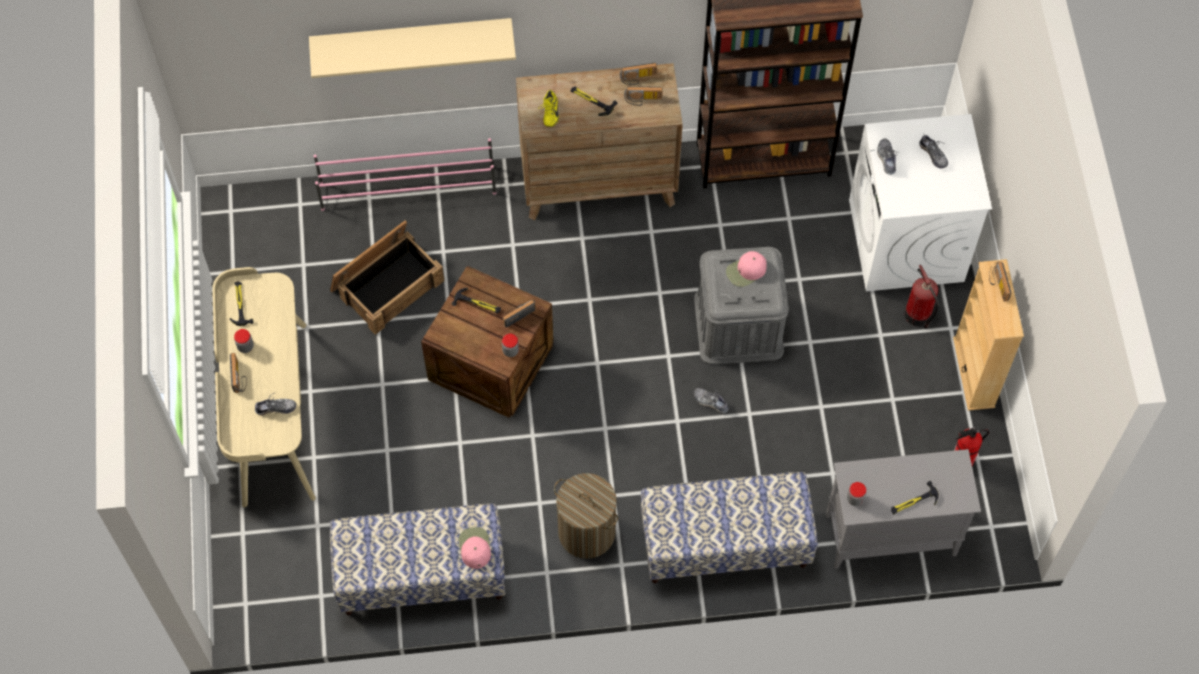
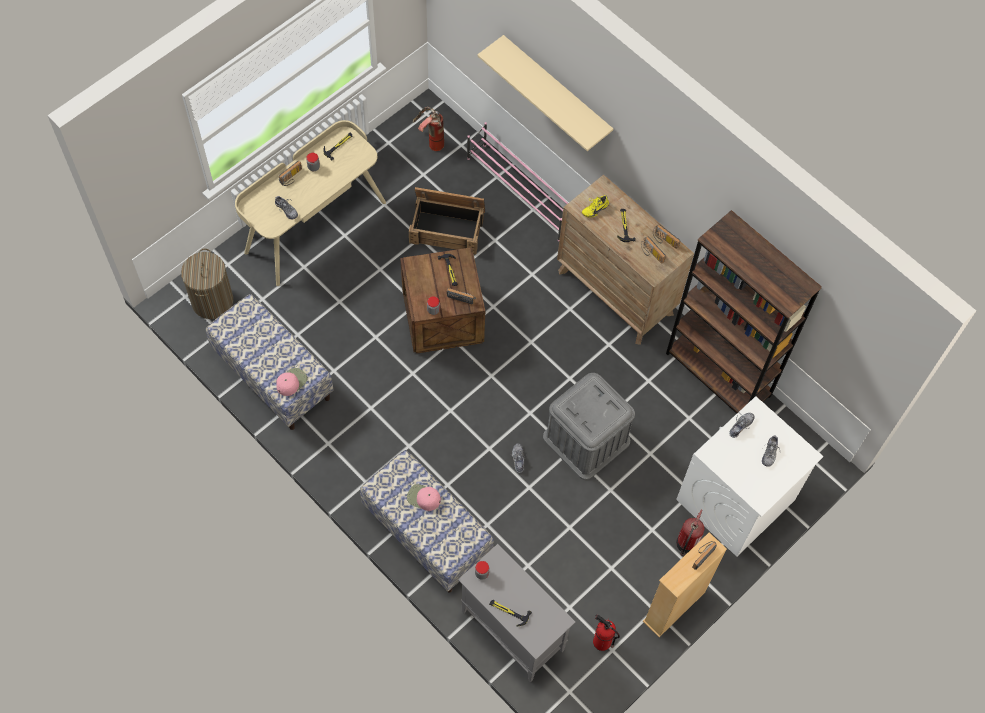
camera: 50 degrees right, 0 degrees up
(270, 231) = (430, 142): none -> fire extinguisher
(586, 532) = (372, 447): laundry basket -> laundry basket (212, 301)
(746, 271) = (601, 405): pink cap -> pink cap (423, 498)

